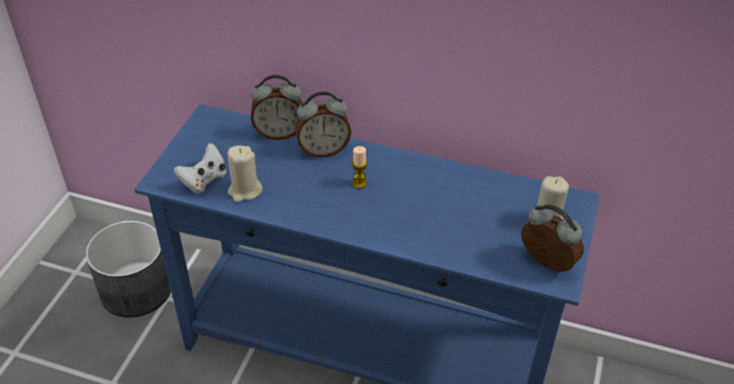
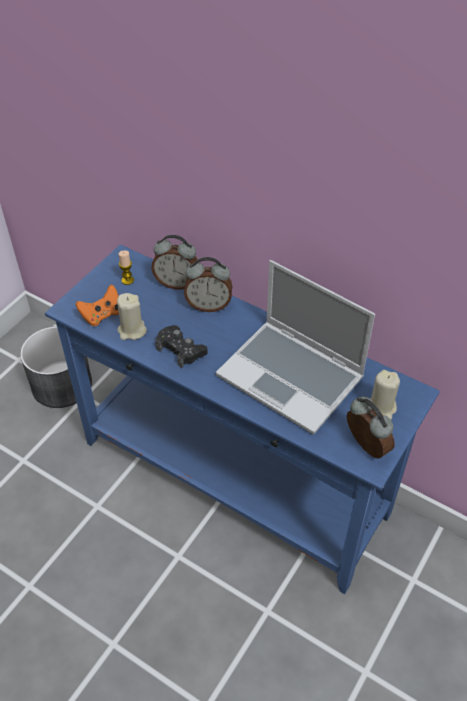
camera: 15 degrees right, 5 degrees up
(204, 180) = (102, 315): white game controller -> orange game controller
(308, 201) = (181, 350): none -> black game controller
(359, 183) = (229, 341): candle -> candle (127, 280)
(442, 207) = (292, 377): none -> laptop

